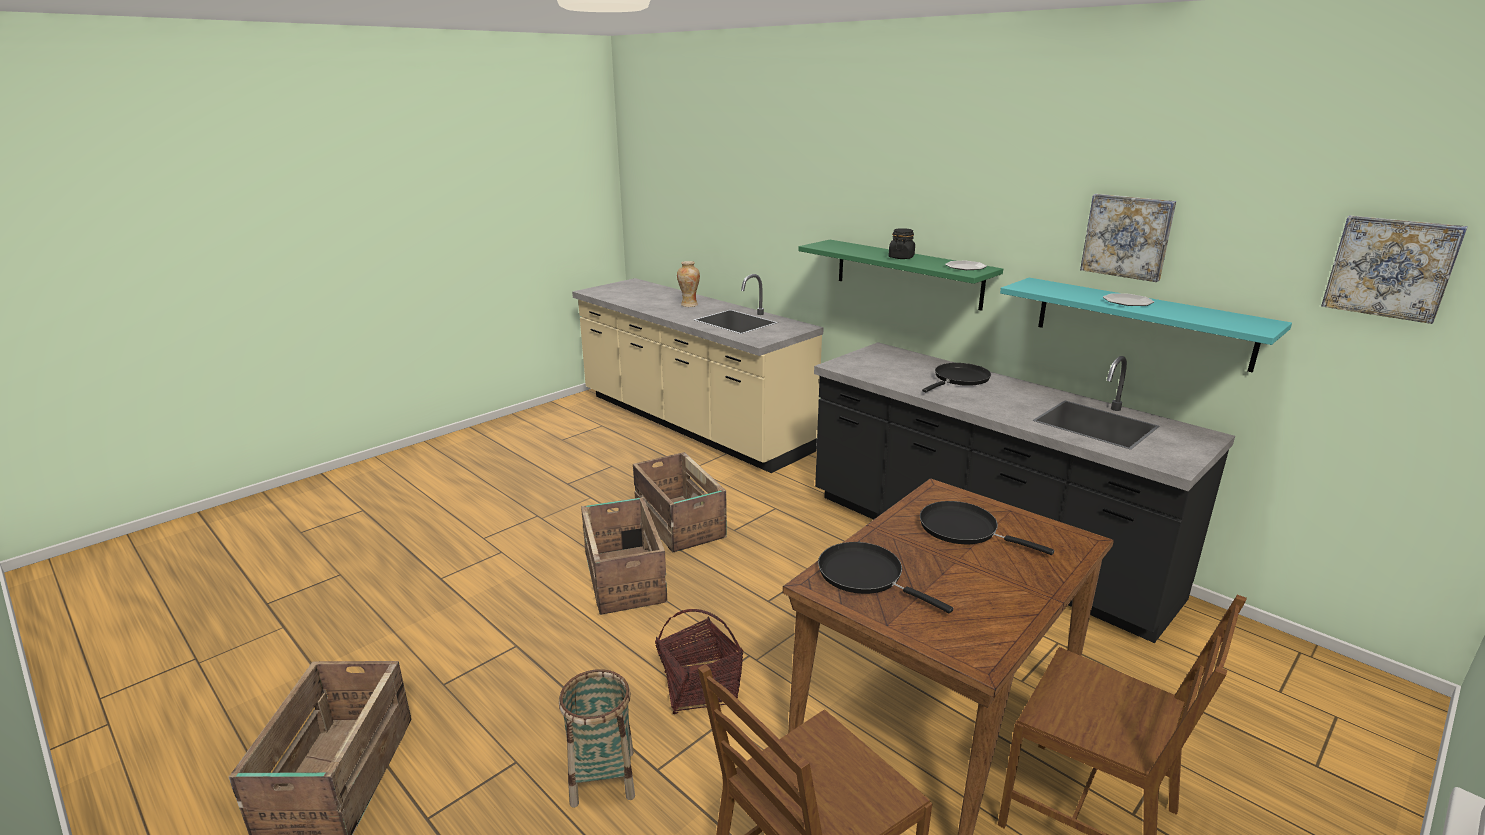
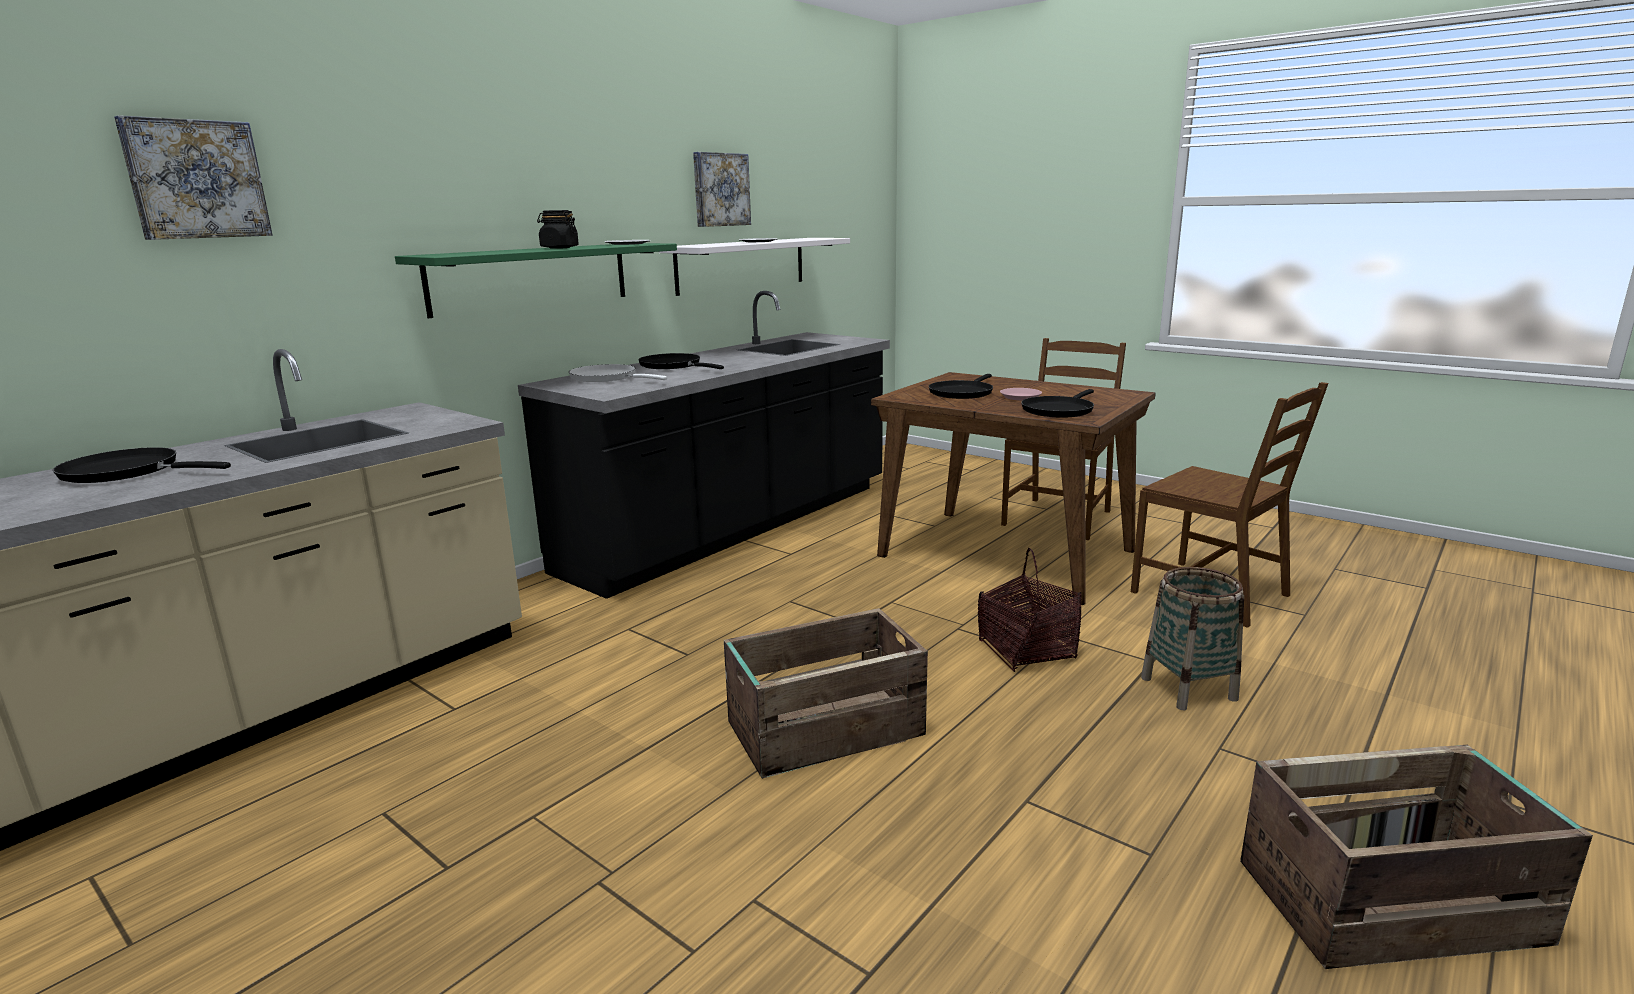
camera: 95 degrees left, 5 degrees down
(679, 524) = (662, 700): crate -> none
(689, 305) = (127, 472): vase -> black frying pan
(901, 362) = (607, 378): none -> white frying pan
(941, 563) = (1020, 397): none -> pink plate
(1142, 322) = (742, 265): turquoise shelf -> white shelf
(1391, 267) = (837, 188): picture -> picture (195, 179)

